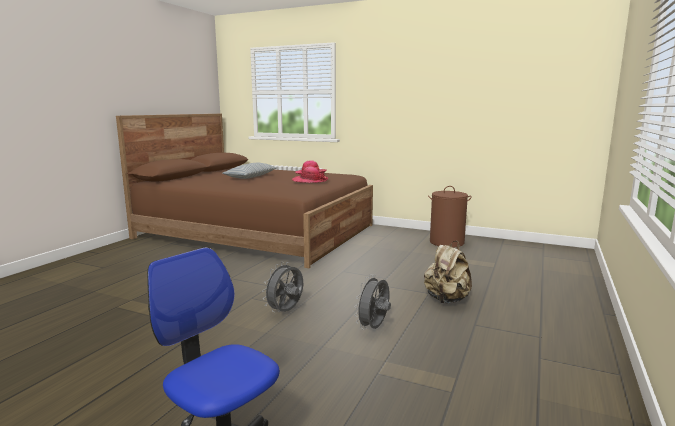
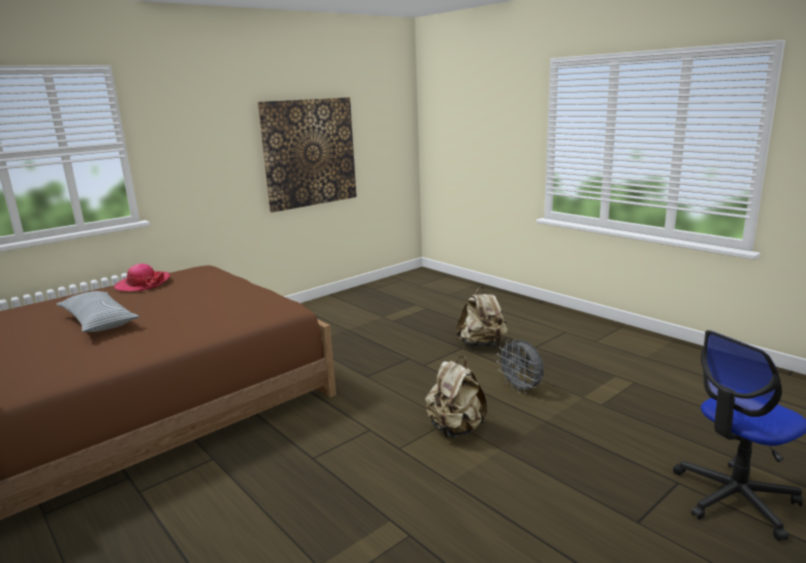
camera: 65 degrees left, 5 degrees up
(286, 311) = (455, 429): grey fan -> beige backpack
(310, 181) = (216, 290): hat -> none
(447, 242) = (340, 308): brown laundry basket -> none
(467, 109) = (309, 153): none -> picture

